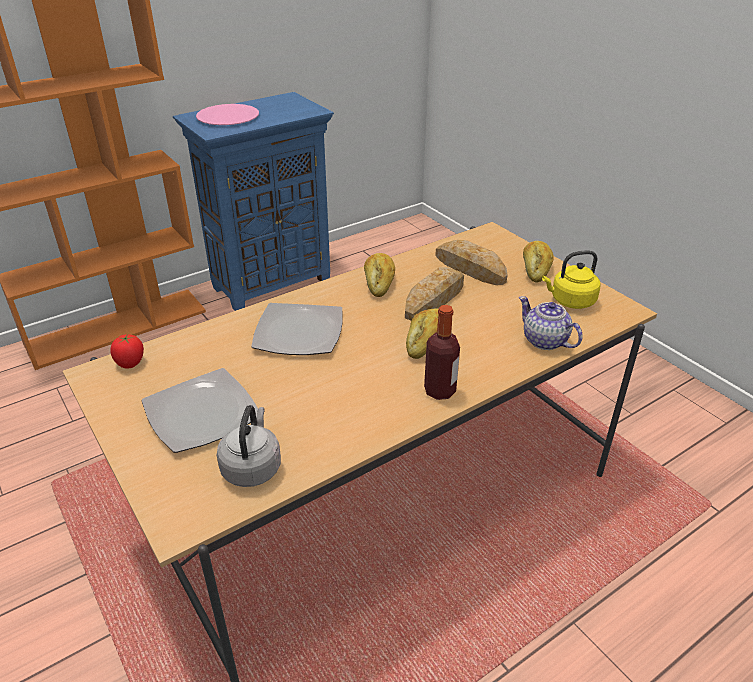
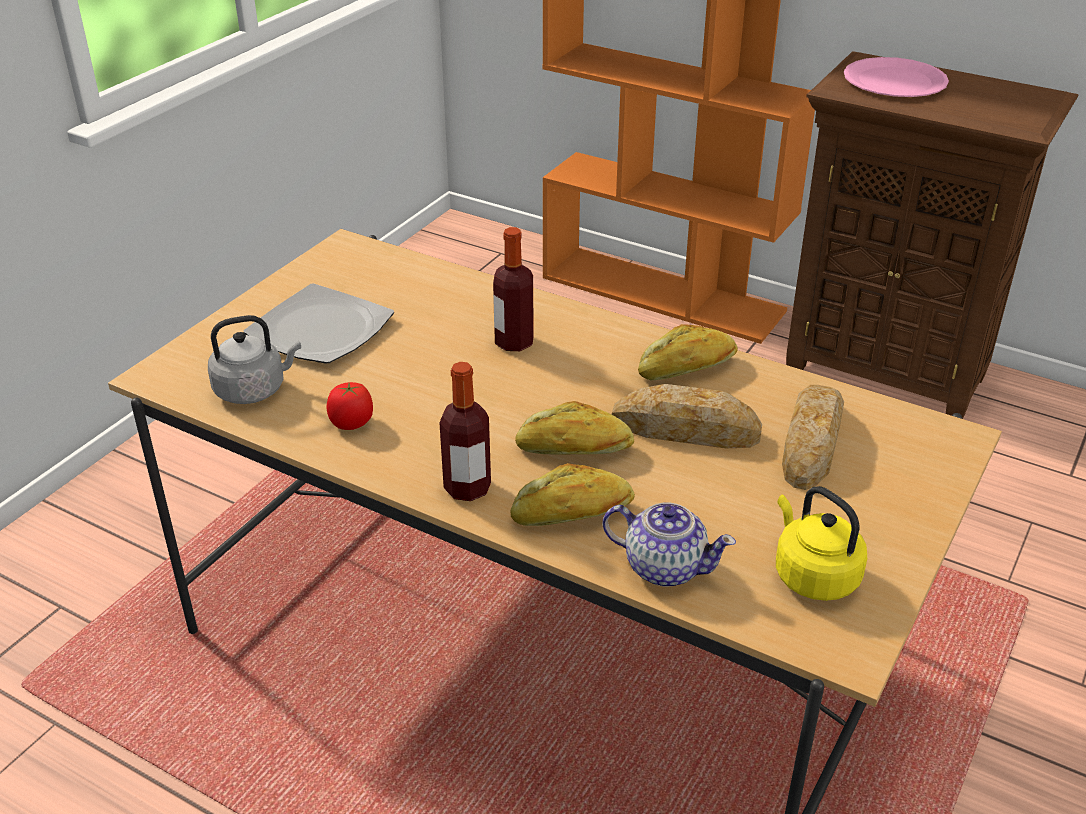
camera: 65 degrees right, 0 degrees up
(130, 363) = (376, 258): tomato -> tomato (351, 423)
(272, 283) = (888, 371): blue cabinet -> brown cabinet
(300, 332) = (514, 342): plate -> bottle
(536, 268) = (886, 514): bread -> bread (572, 514)
(545, 341) = (664, 566): teapot -> teapot turned 90 degrees clockwise

